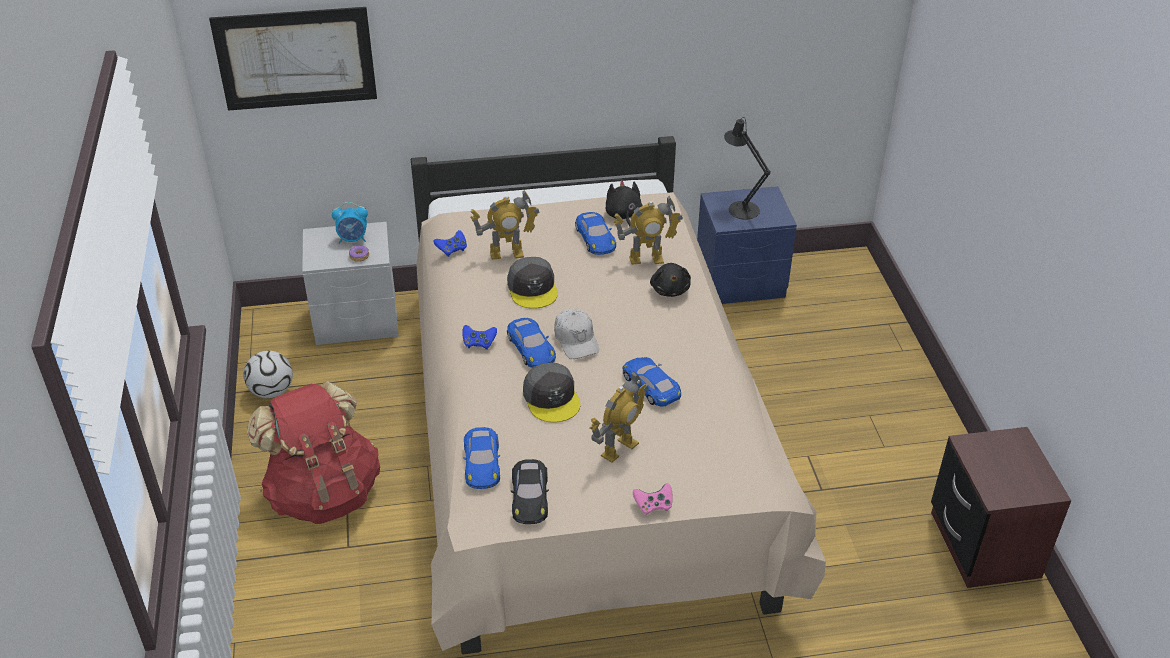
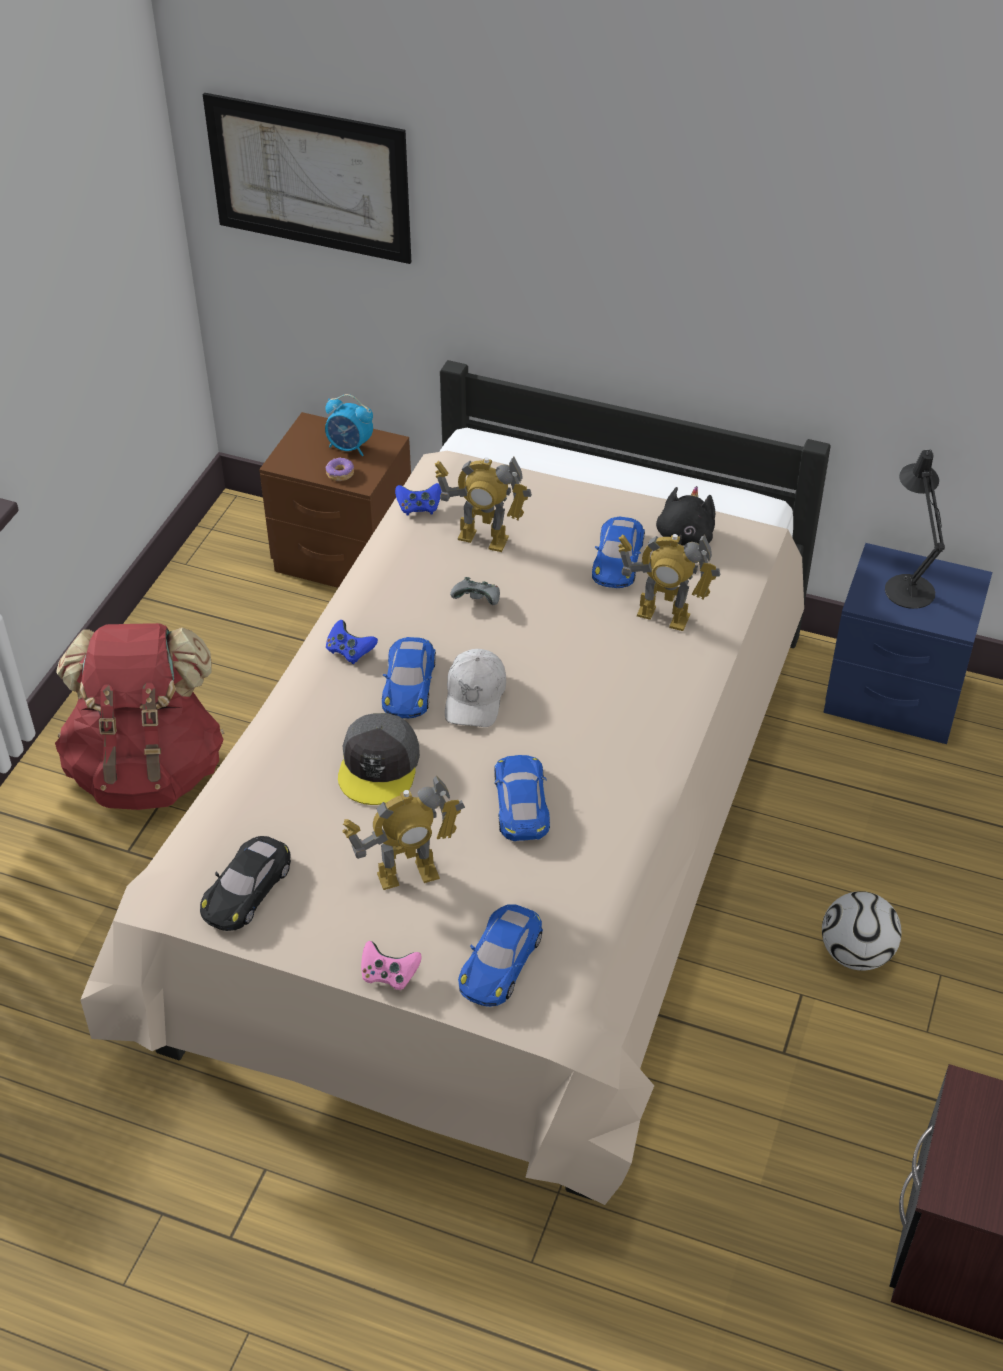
camera: 30 degrees right, 5 degrees up
(272, 391) = (183, 613): football -> football (856, 954)
(356, 321) = (344, 557): grey nightstand -> brown nightstand
(482, 462) = (226, 817): blue toy car -> blue toy car (500, 961)
(533, 288) = (477, 601): grey cap -> grey game controller
(670, 289) = (661, 673): black plush toy -> none

